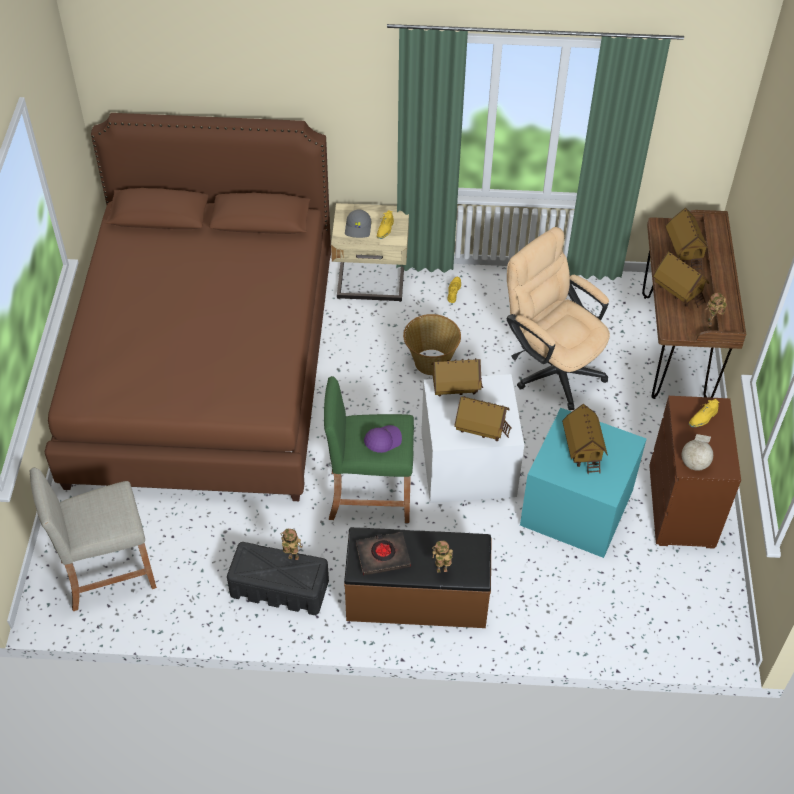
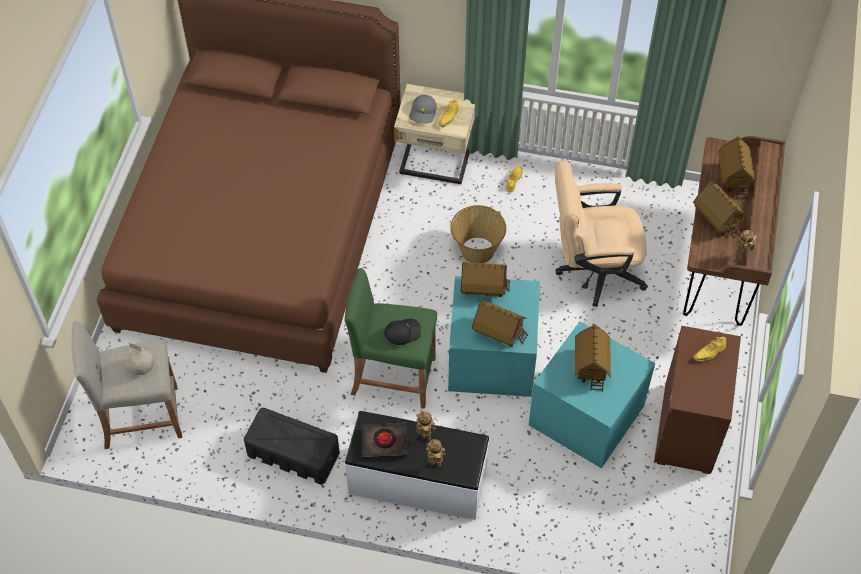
camera: 10 degrees right, 5 degrees up
(292, 559) = (306, 430): toy robot -> toy robot (425, 438)
(382, 440) = (402, 333): purple cap -> black cap
(417, 598) = (417, 482): brown bench -> white bench
(469, 465) = (493, 359): white storage box -> turquoise storage box
(551, 367) = (592, 270): beige office chair -> beige office chair turned 60 degrees counterclockwise
(694, 464) = (690, 398): globe -> globe (142, 368)

